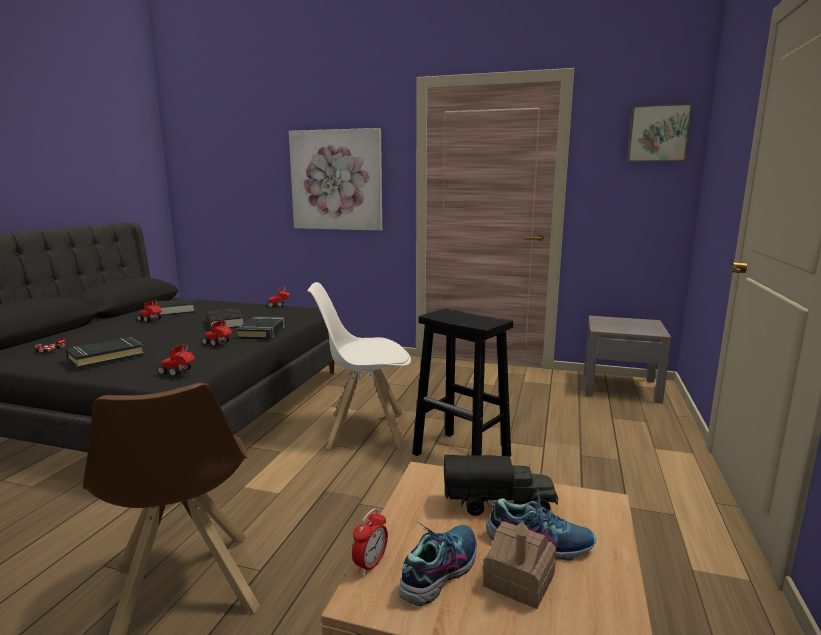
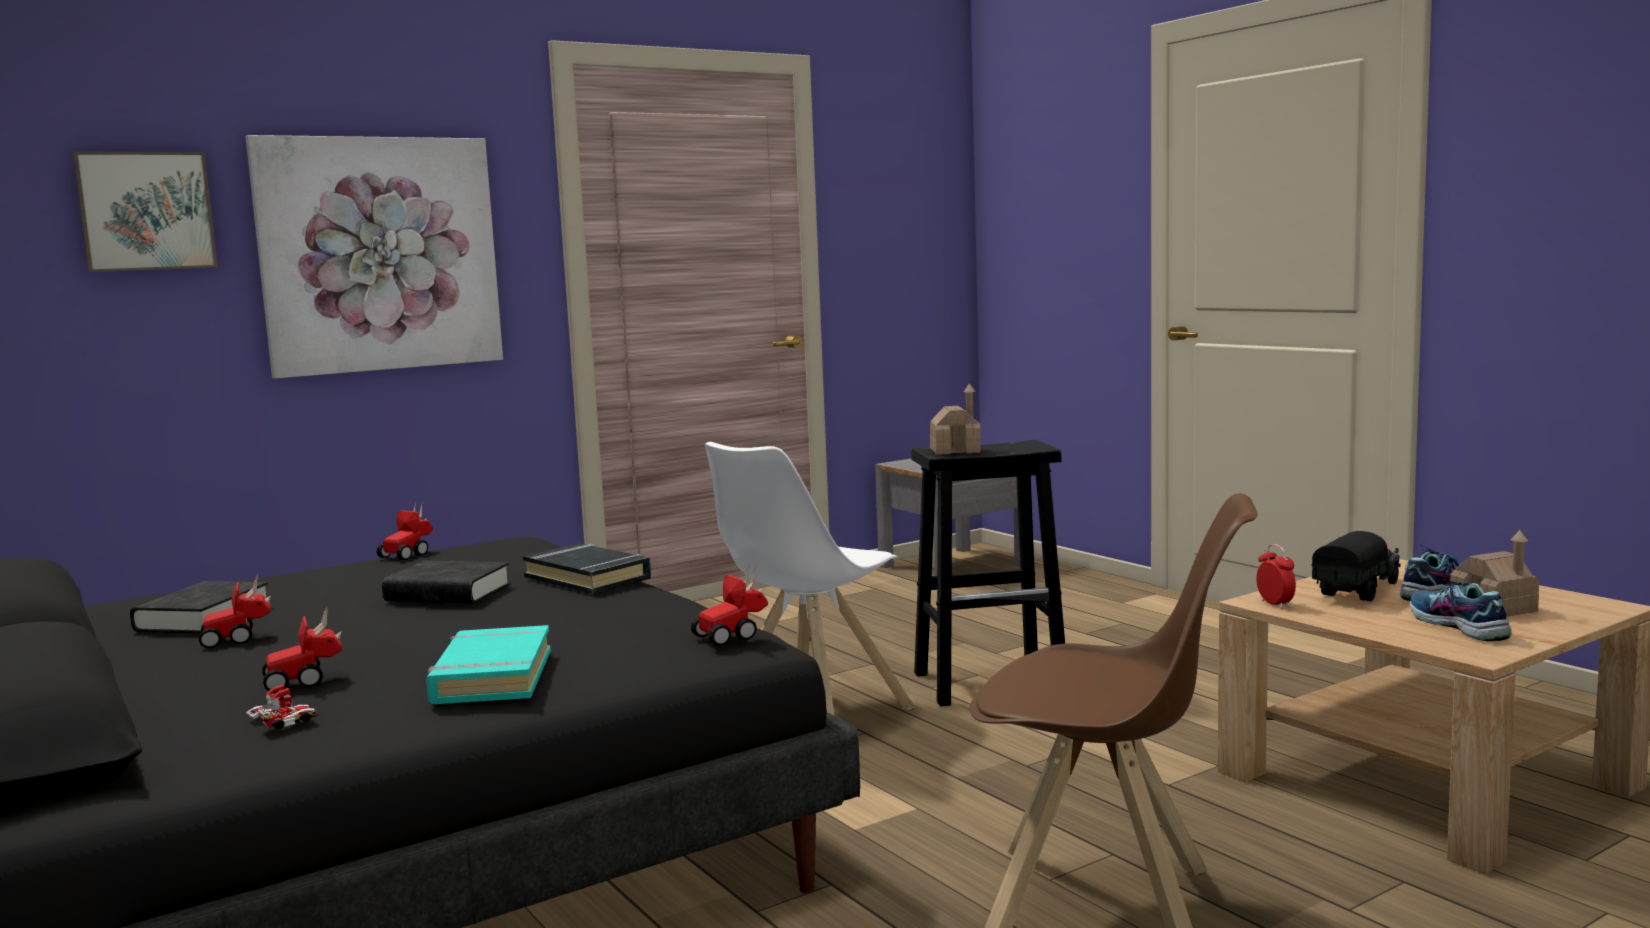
camera: 50 degrees left, 5 degrees down
(106, 357) = (492, 677): black book -> turquoise book
(219, 343) = (602, 604): toy car -> toy car (305, 681)
(370, 564) = (1424, 644): alarm clock -> alarm clock (1275, 604)
(448, 315) = (955, 450): none -> toy house
(658, 133) = (923, 166): picture -> picture (146, 211)

